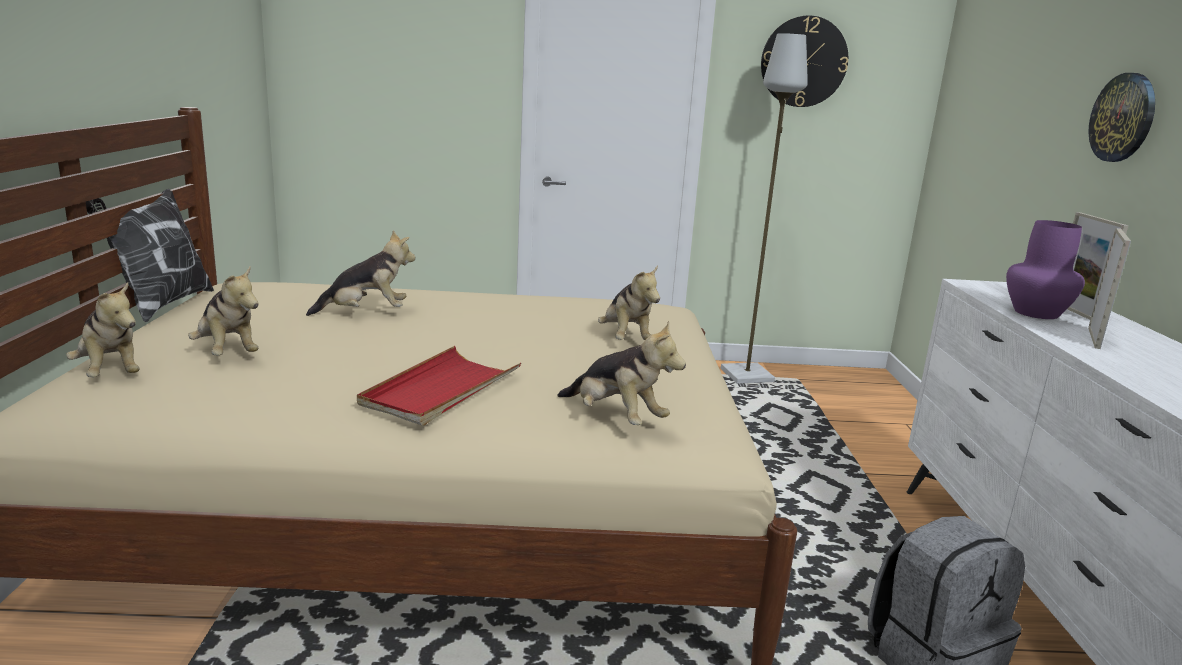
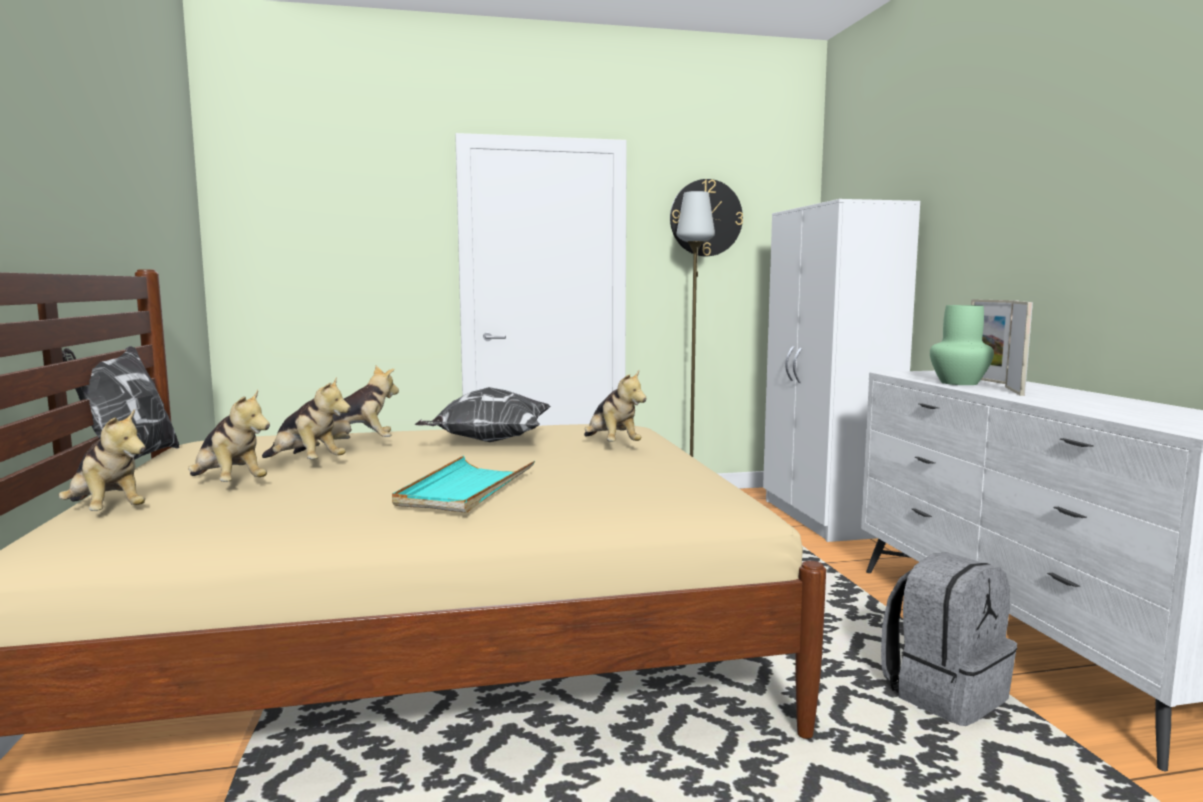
camera: 10 degrees left, 10 degrees down
(441, 390) = (466, 489): red tray -> turquoise tray
(500, 320) = (488, 442): none -> pillow
(615, 418) = (641, 493): plush toy -> plush toy (305, 464)
(888, 415) = (826, 518): none -> white wardrobe
(1037, 313) = (959, 383): purple vase -> green vase
(1123, 118) = (988, 226): wall clock -> none

